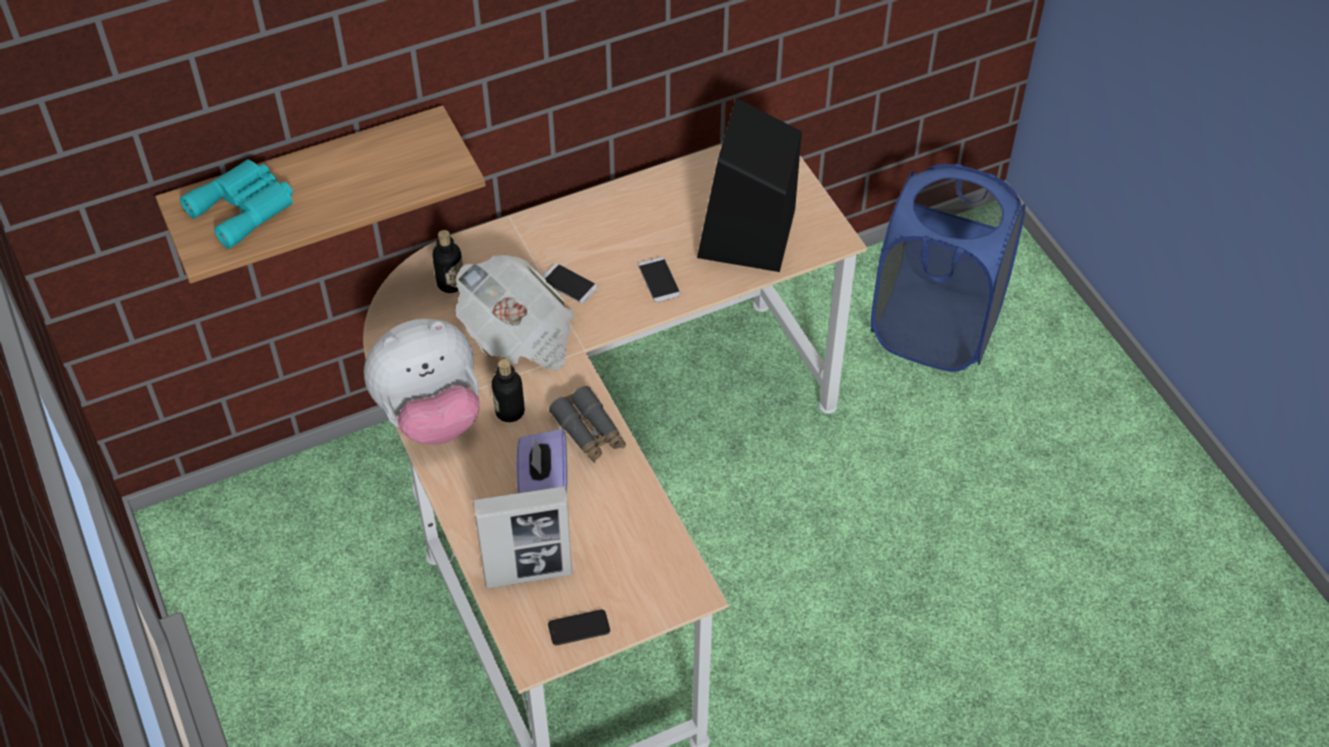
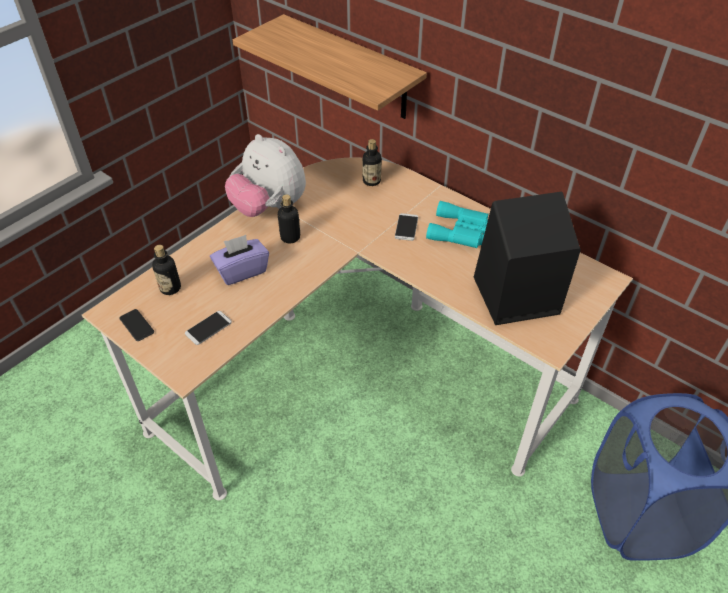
camera: 65 degrees right, 5 degrees down
(245, 207) = (293, 38): turquoise binoculars -> turquoise binoculars (461, 232)
(519, 335) = (351, 221): newspaper -> none
(528, 574) = (170, 288): picture frame -> bottle
(589, 432) = (293, 277): grey binoculars -> none
(659, 280) = (440, 266): phone -> phone (208, 328)

